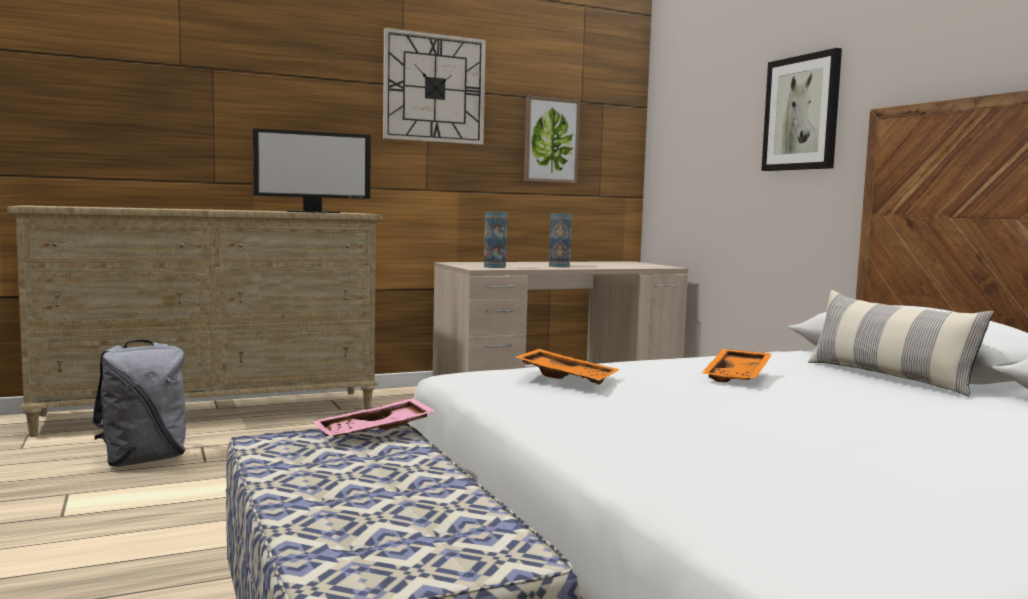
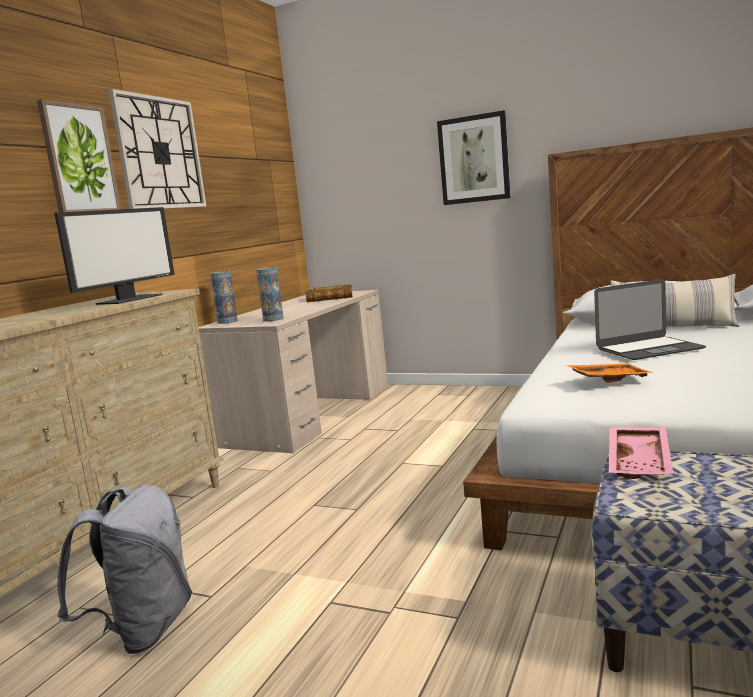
camera: 40 degrees left, 5 degrees up
(551, 140) = (246, 196): picture -> picture (79, 159)
(559, 266) = (306, 307): vase -> vase (227, 321)
(617, 265) = (330, 298): none -> book
(739, 376) = (649, 348): orange tray -> laptop

